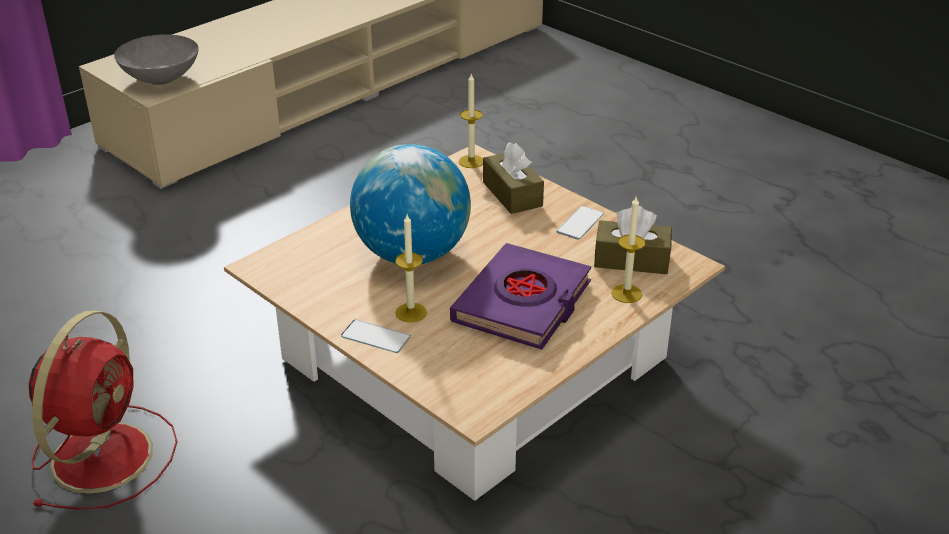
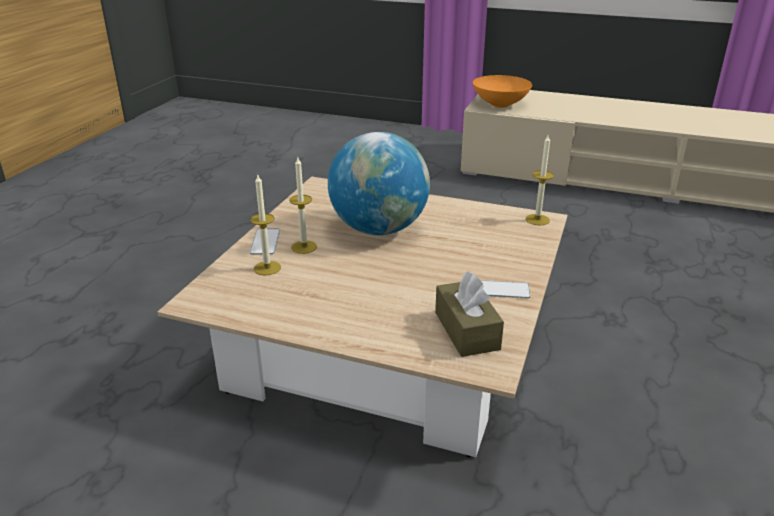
camera: 65 degrees right, 5 degrees down
(104, 454) = (207, 239): red fan -> none
(162, 79) = (501, 104): grey bowl -> orange bowl
(512, 194) = (509, 248): brown tissue box -> none
(523, 303) = (350, 290): purple book -> none
(626, 293) = (407, 339): candle -> candle (267, 268)

